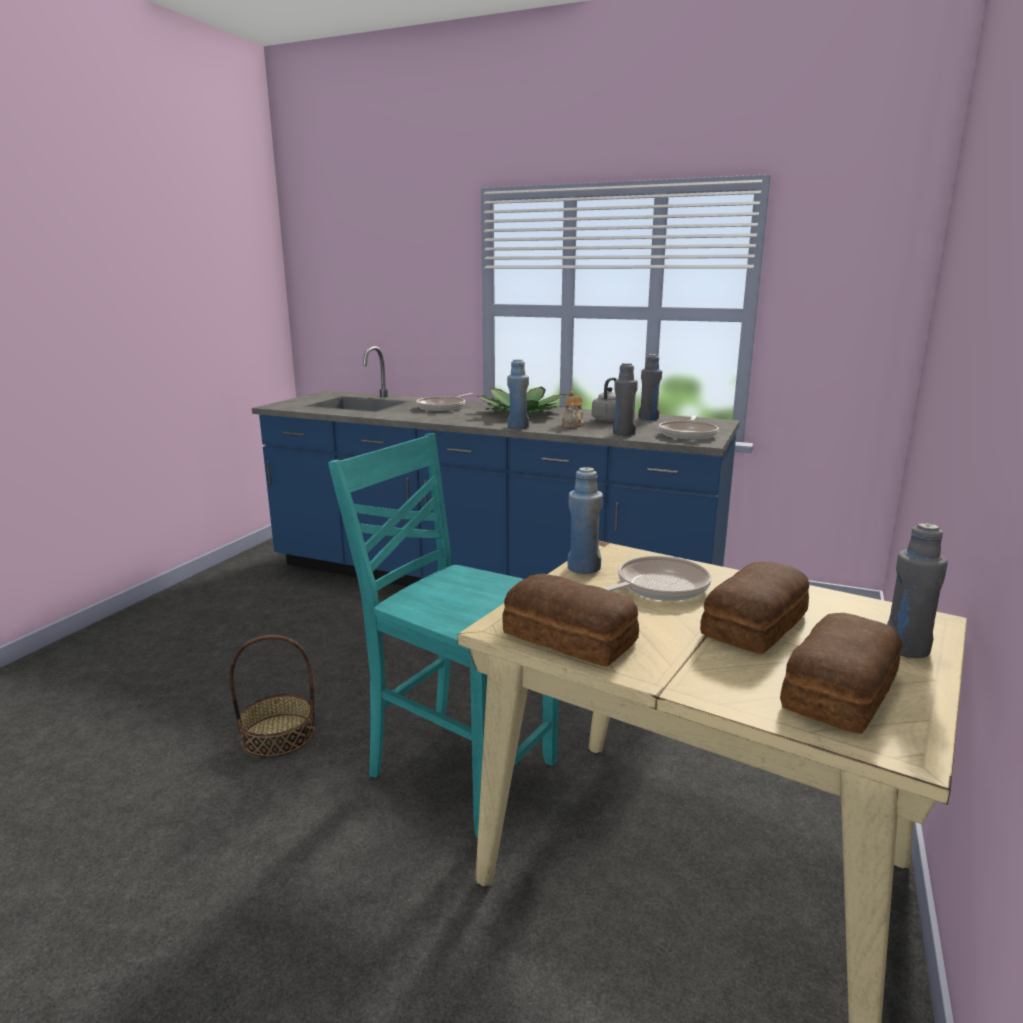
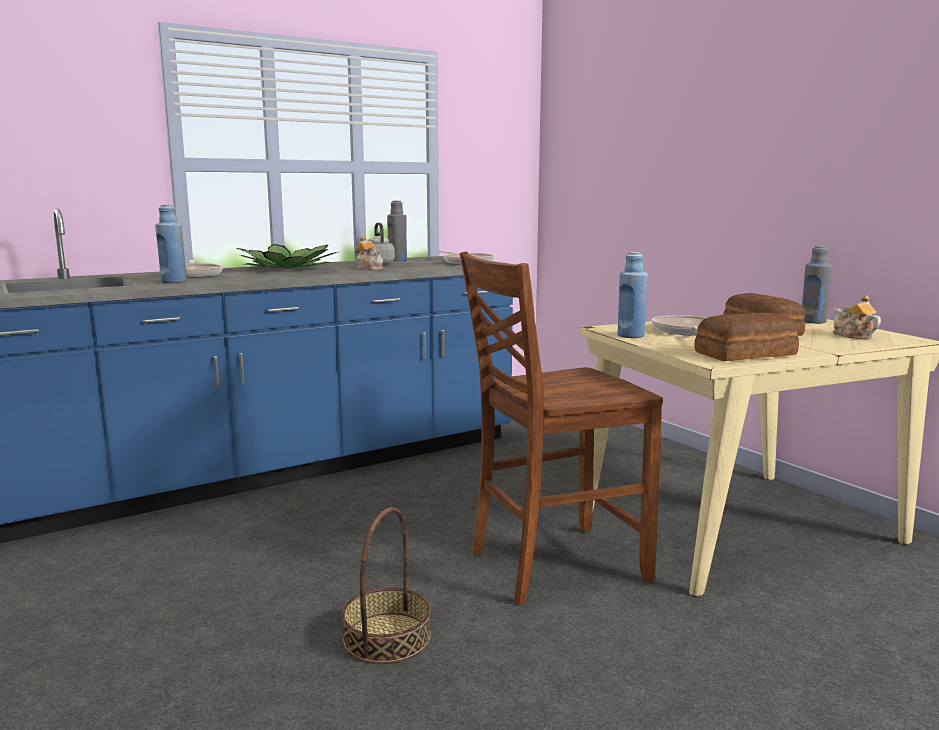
camera: 55 degrees left, 5 degrees down
(459, 769) = (553, 565): turquoise chair -> brown chair
(518, 427) = (339, 274): blue bottle -> blue bottle (174, 282)
(623, 433) = (430, 267): grey bottle -> none
(836, 691) = (852, 336): bread -> teapot

